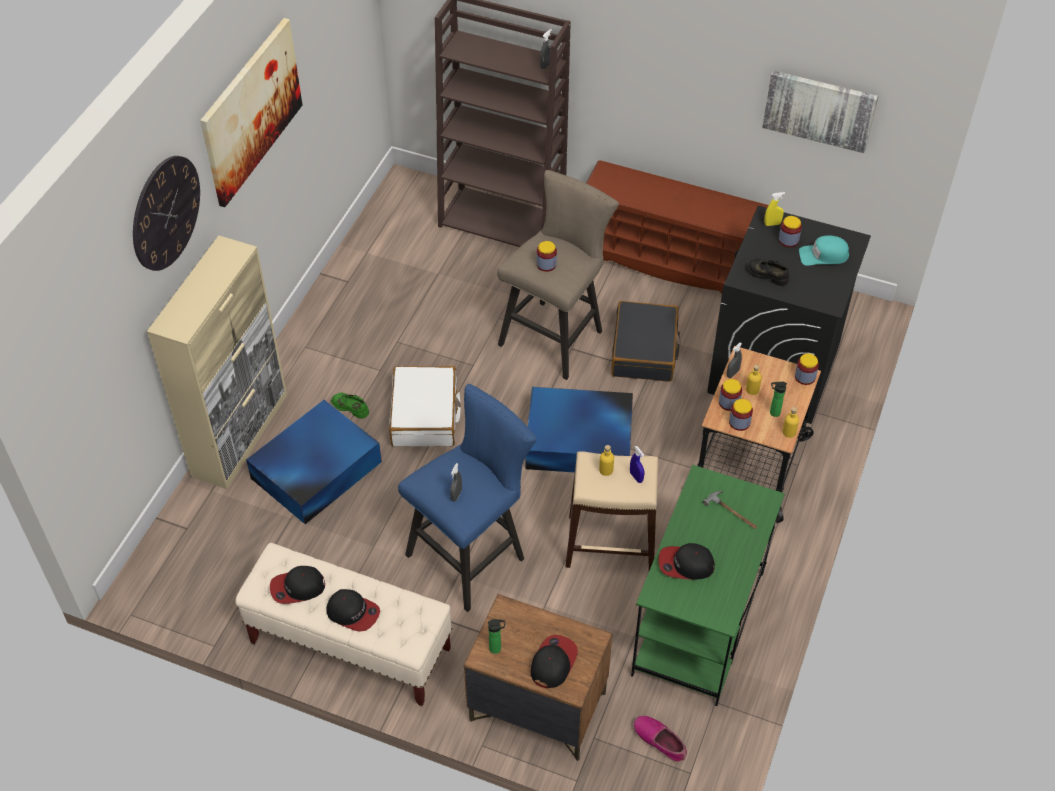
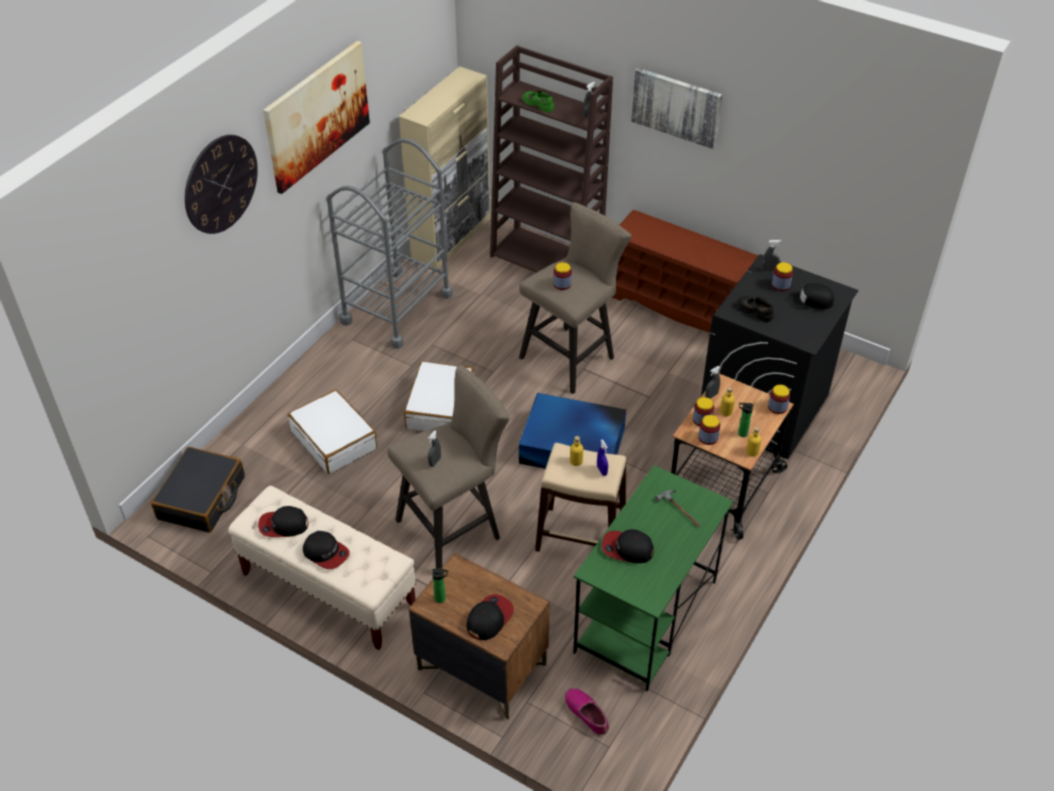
camera: 10 degrees right, 5 degrees down
(240, 435) = (279, 402): beige cabinet -> beige cabinet (452, 238)
(314, 470) = (334, 440): blue storage box -> white suitcase
(347, 303) = (396, 308): none -> grey cart
(350, 407) = (378, 392): green shoe -> green shoe (538, 104)
(472, 554) = (455, 528): blue stool -> beige stool
(644, 350) = (648, 378): black suitcase -> black suitcase (202, 498)
(772, 224) = (769, 270): yellow spray bottle -> grey spray bottle
(819, 110) = (825, 174): picture -> picture (676, 107)
(823, 255) = (810, 301): turquoise cap -> black cap

